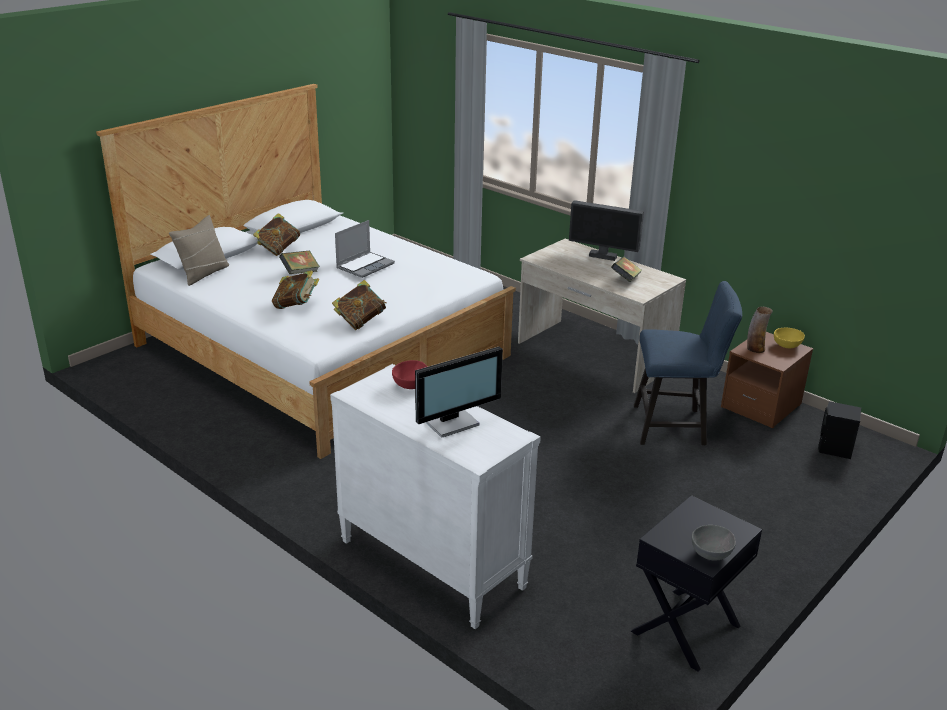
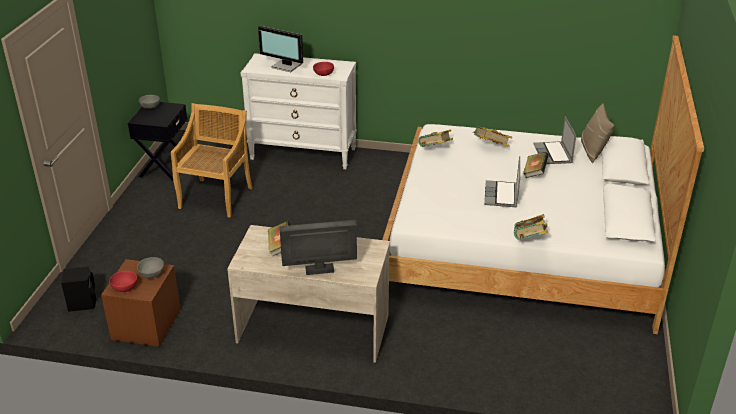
camera: 150 degrees right, 5 degrees up
(248, 281) = (553, 154): none -> laptop
(278, 249) = (591, 190): book -> book (529, 240)
(451, 422) = (286, 66): monitor -> monitor turned 90 degrees counterclockwise
(620, 532) = (216, 197): none -> beige chair
(675, 426) = (211, 279): blue chair -> none
(755, 349) = (152, 275): vase -> grey bowl
(787, 346) = (124, 288): yellow bowl -> red bowl

